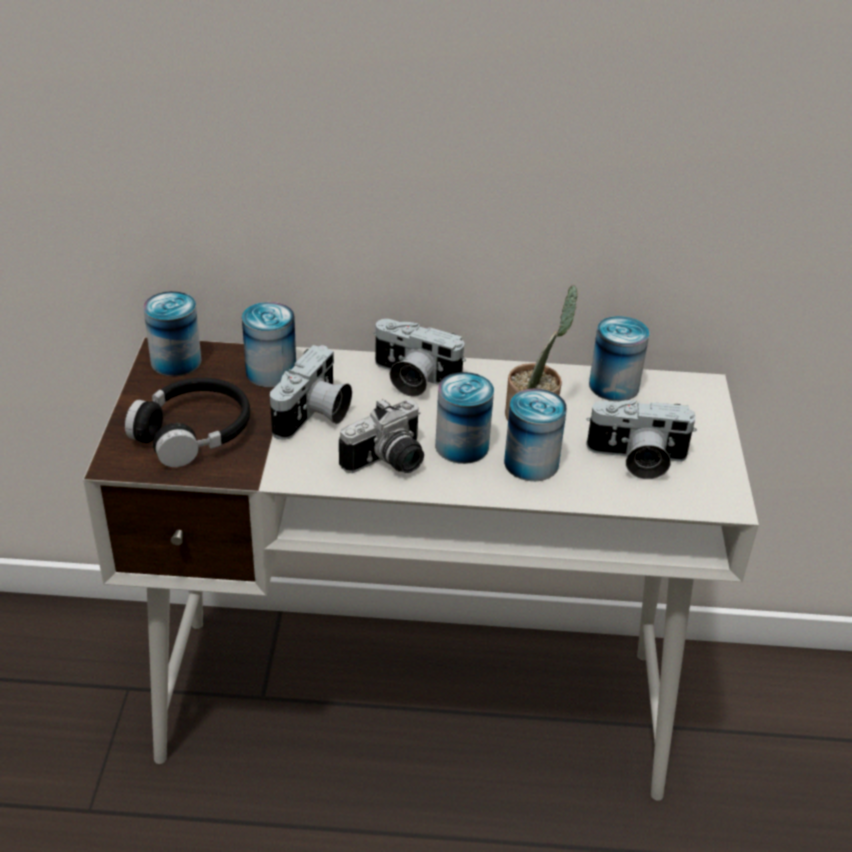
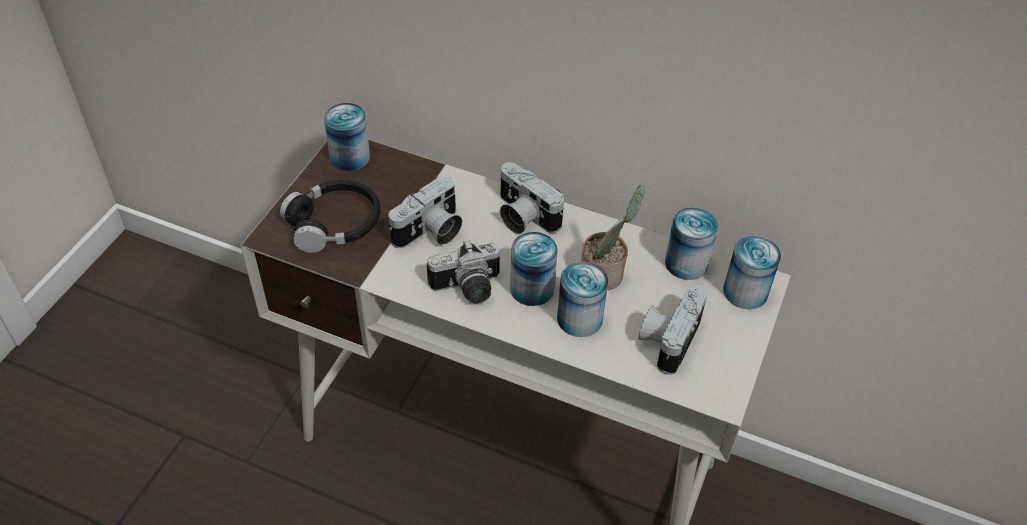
camera: 20 degrees right, 10 degrees up
(271, 372) = (416, 183): can -> can (745, 292)
(636, 459) = (668, 338): camera -> camera turned 90 degrees clockwise

